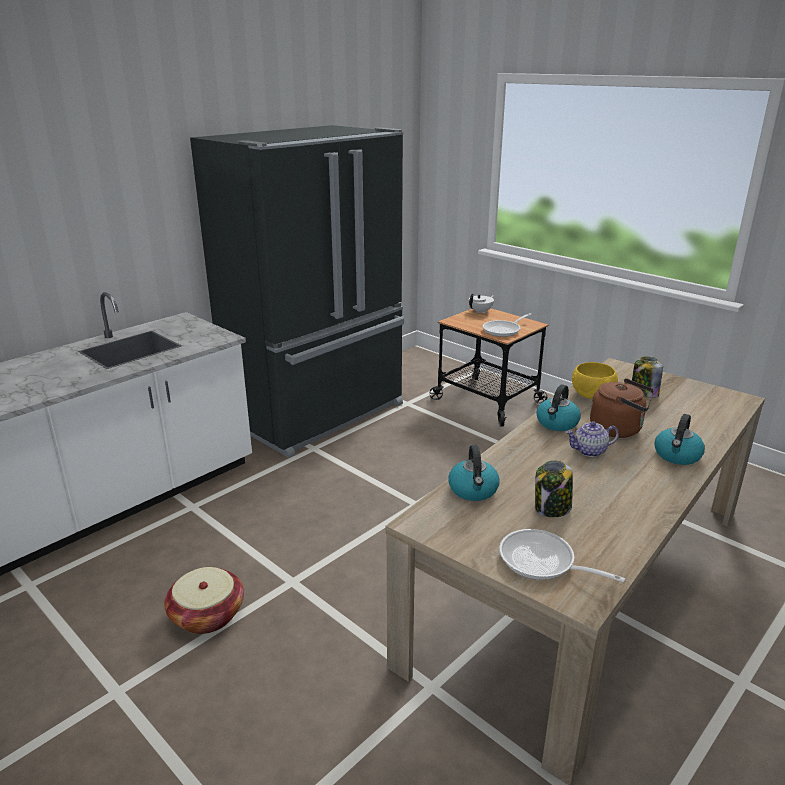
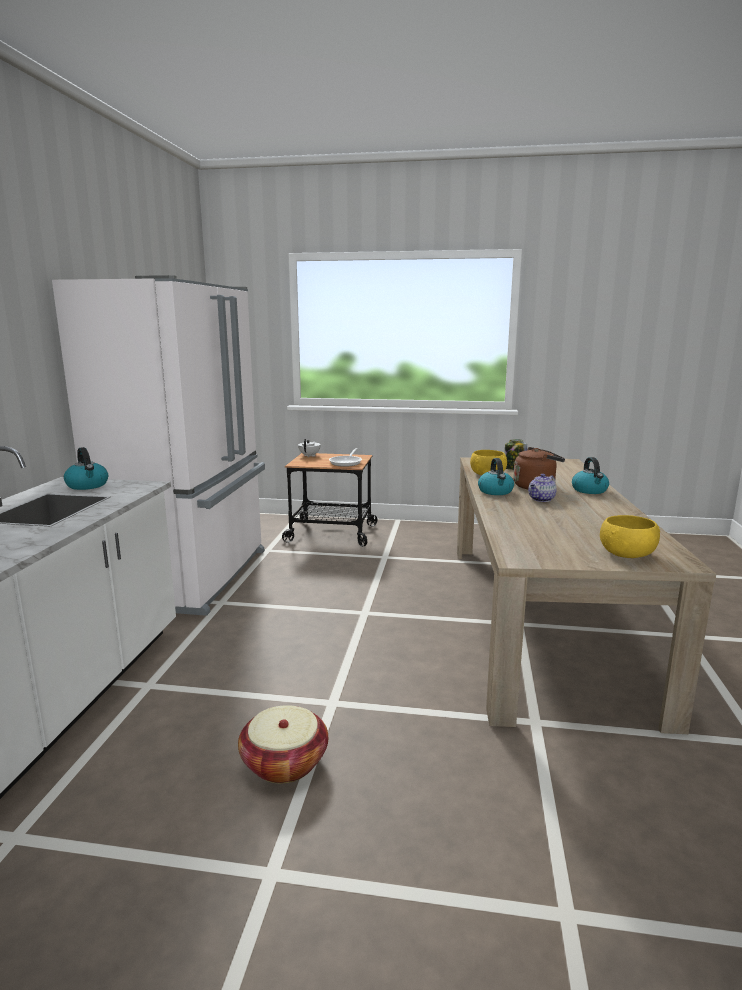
camera: 35 degrees left, 10 degrees down
(319, 414) = (193, 577): black fridge -> white fridge
(473, 490) = (515, 534): kettle -> kettle (88, 485)
(542, 562) = (627, 554): frying pan -> yellow bowl
(552, 508) = (578, 529): jar -> none

